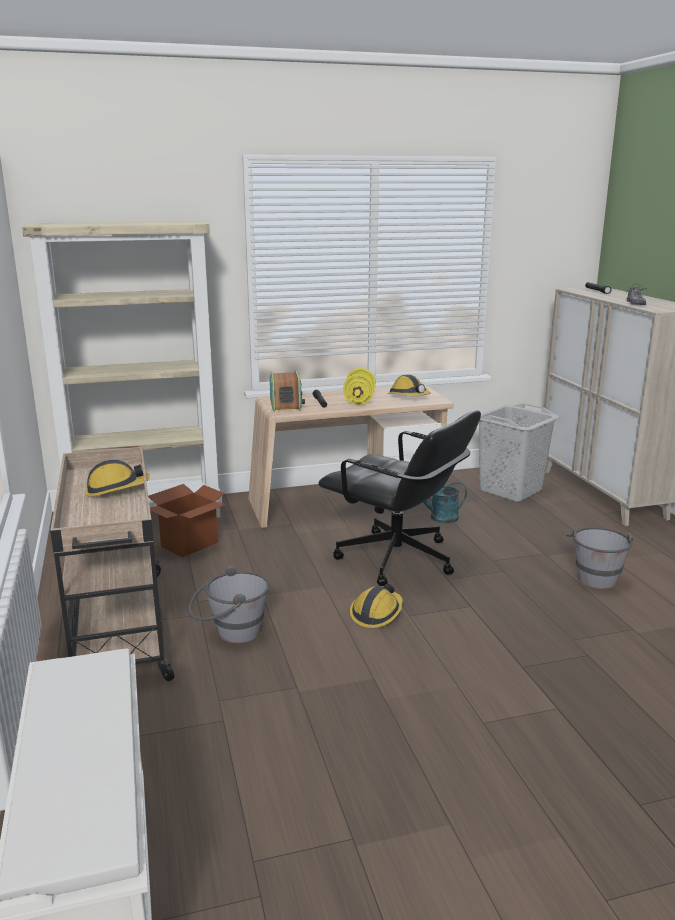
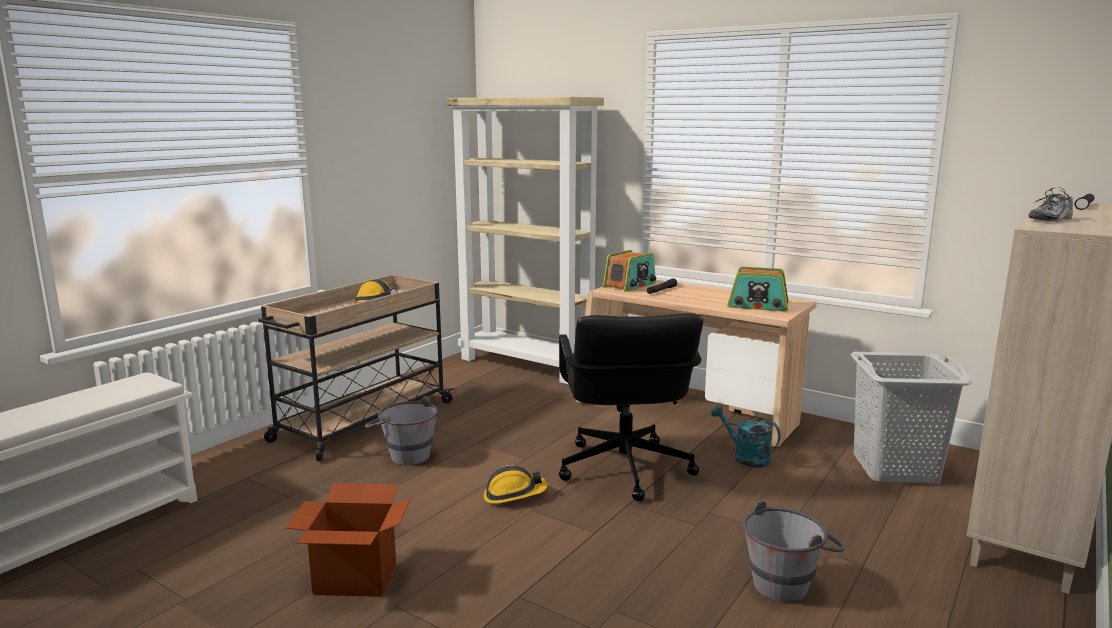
camera: 50 degrees right, 5 degrees down
(189, 544) = (508, 393): cardboard box -> cardboard box (355, 579)
(359, 400) = (700, 297): yellow dumbbell -> none
(409, 397) = (758, 306): hard hat -> radio

